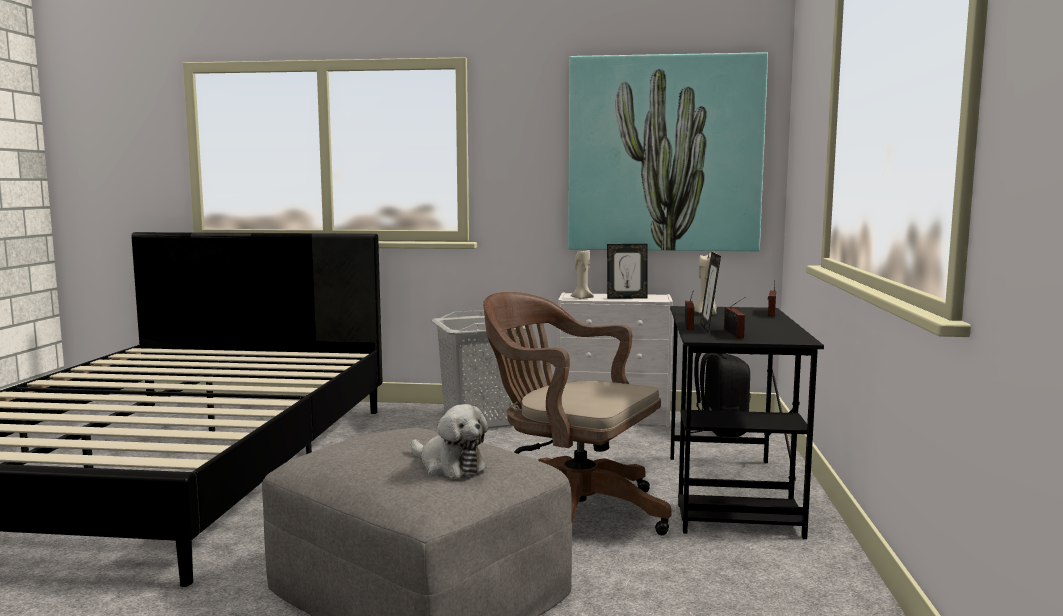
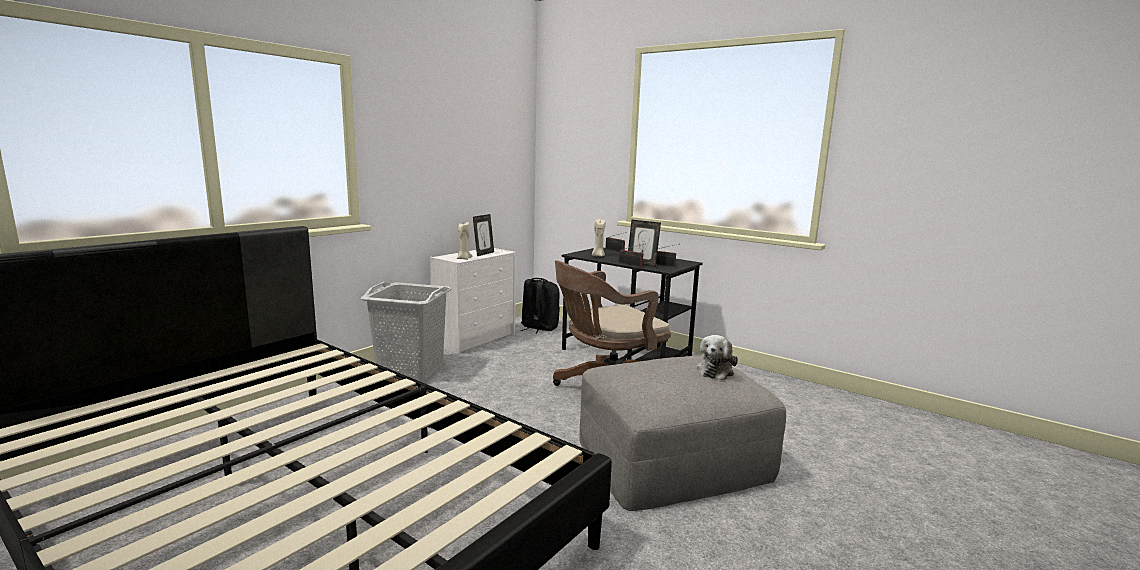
camera: 60 degrees left, 5 degrees up
(449, 466) = (715, 371): plush toy -> plush toy turned 135 degrees clockwise
(664, 154) = (481, 149): picture -> none

